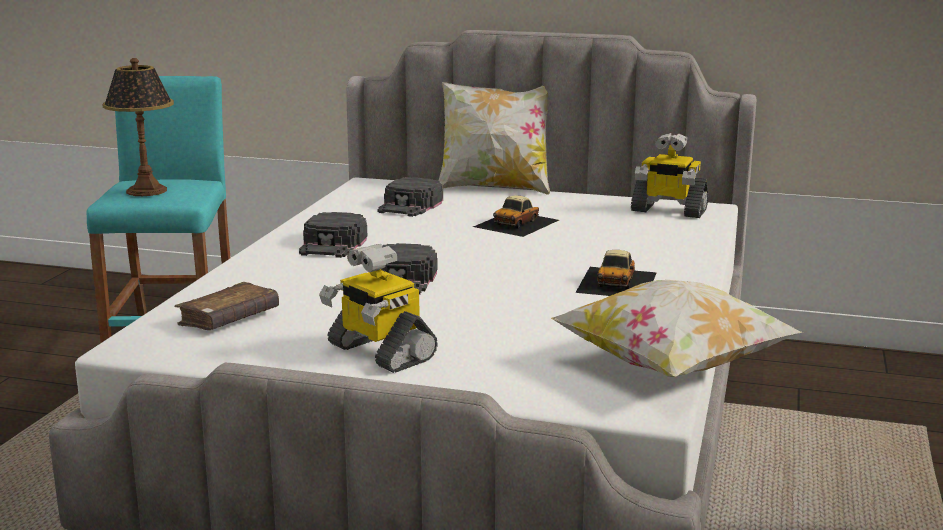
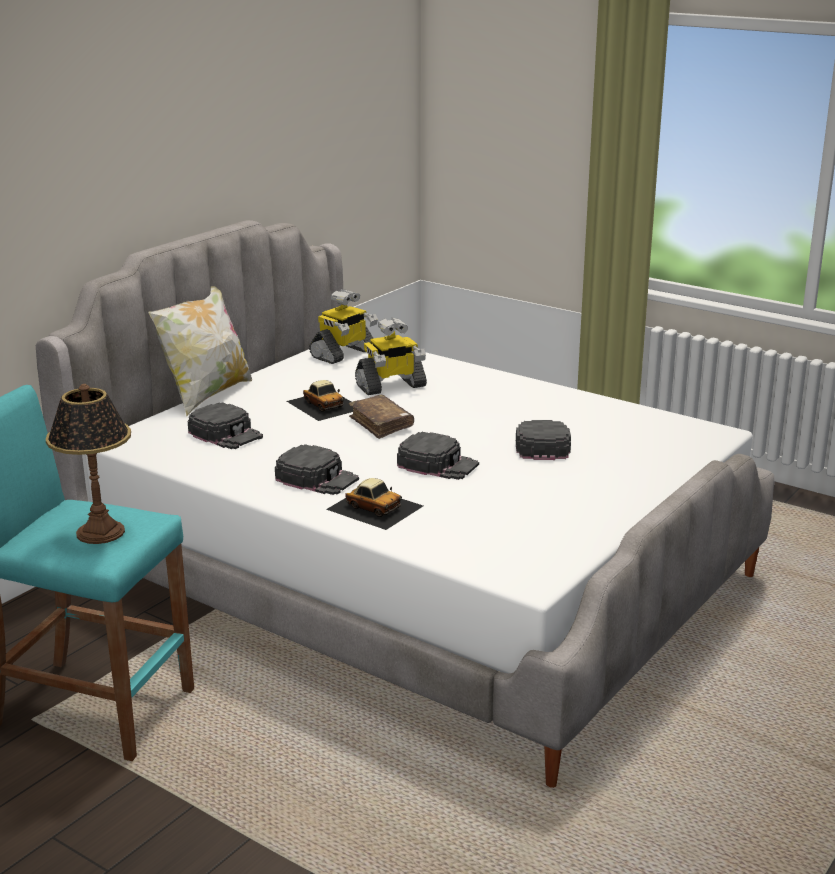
camera: 70 degrees left, 5 degrees up
(229, 319) = (488, 537): brown book -> brown book (381, 424)
(379, 352) = (591, 491): toy robot -> toy robot (391, 386)
(500, 316) = (541, 444): none -> black cap
(617, 282) = (496, 400): toy car -> toy car (375, 507)
(672, 367) = (658, 415): pillow -> none

